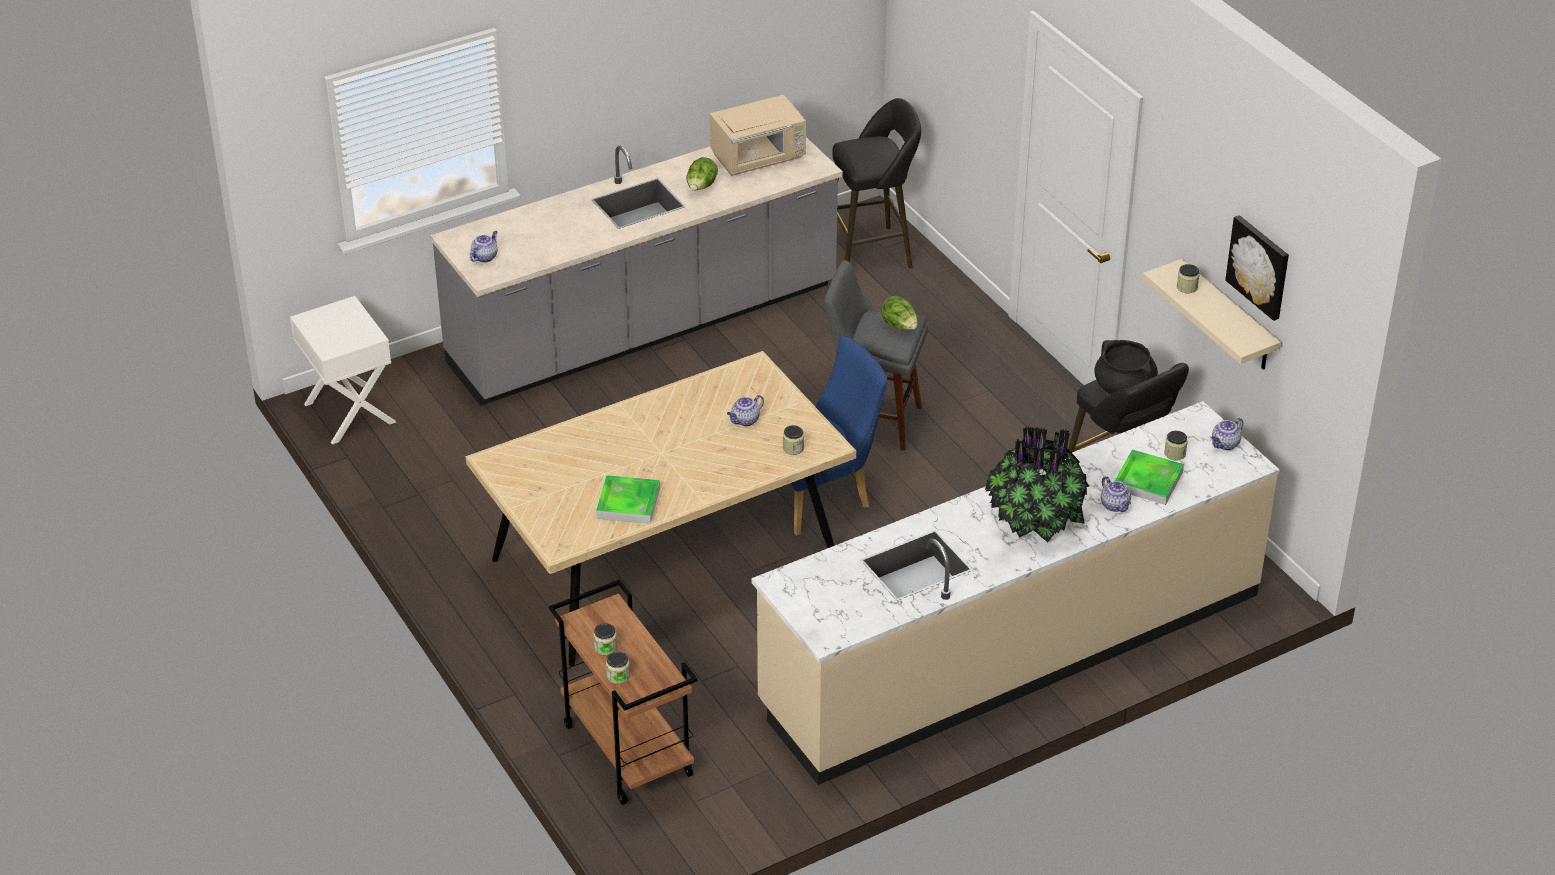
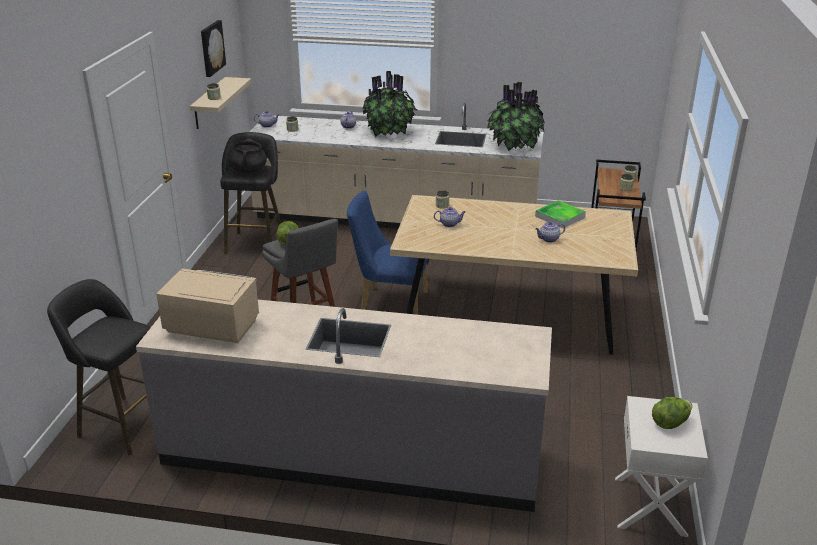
camera: 140 degrees left, 10 degrees down
(484, 257) = (519, 349): teapot -> teapot (548, 239)
(701, 187) = (287, 325): lettuce -> lettuce (670, 423)
(817, 586) = (514, 146): none -> potted plant
(1148, 481) = (320, 127): tray -> none

